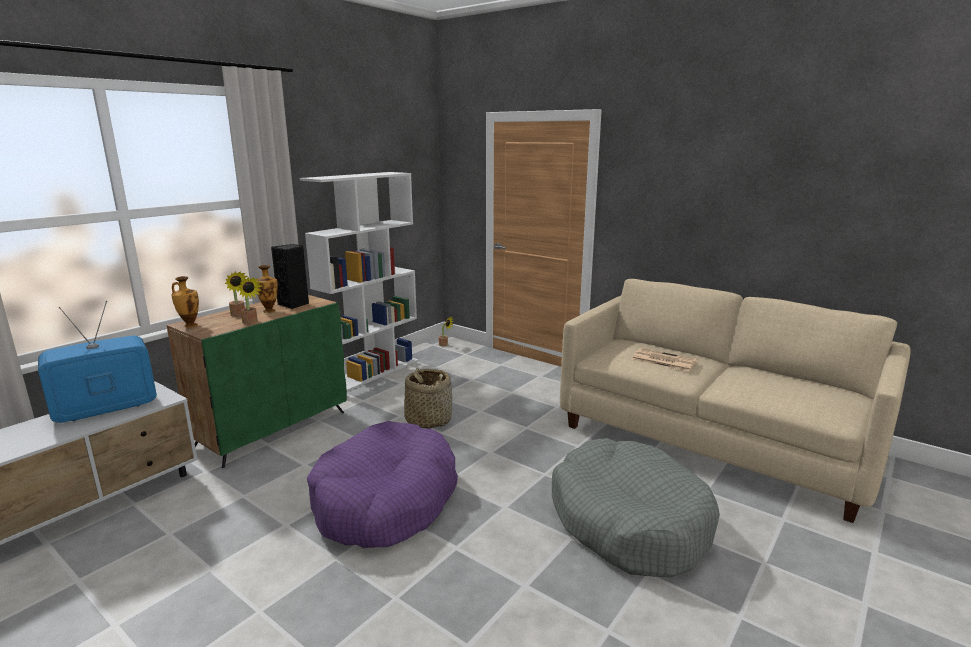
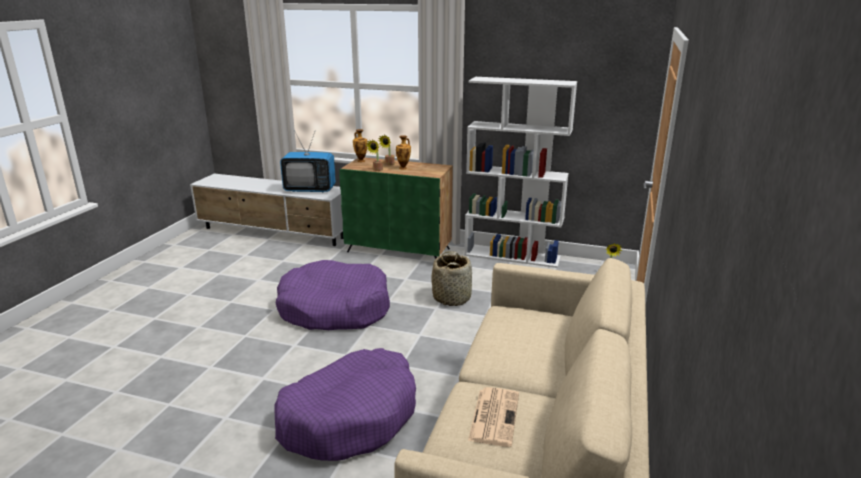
camera: 70 degrees right, 5 degrees up
(106, 409) = (310, 189): television -> television turned 150 degrees clockwise
(294, 304) = (422, 170): black speaker -> none
(628, 521) = (349, 417): grey dog bed -> purple dog bed
(663, 360) = (517, 344): newspaper -> newspaper (494, 416)

